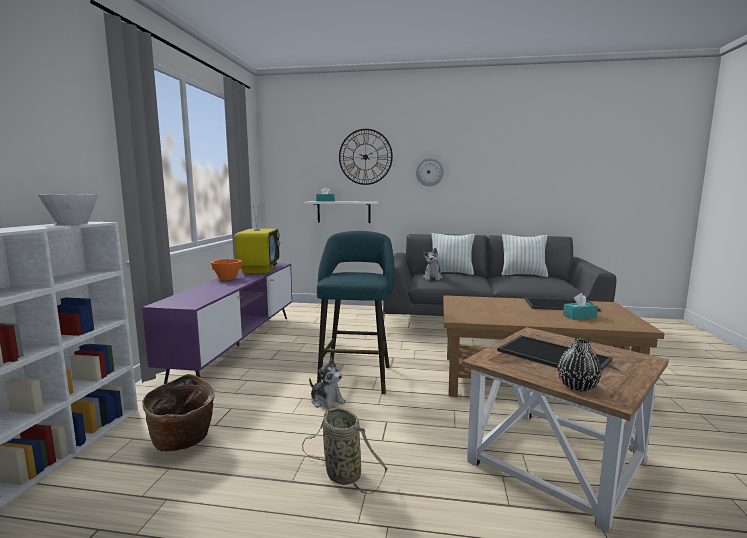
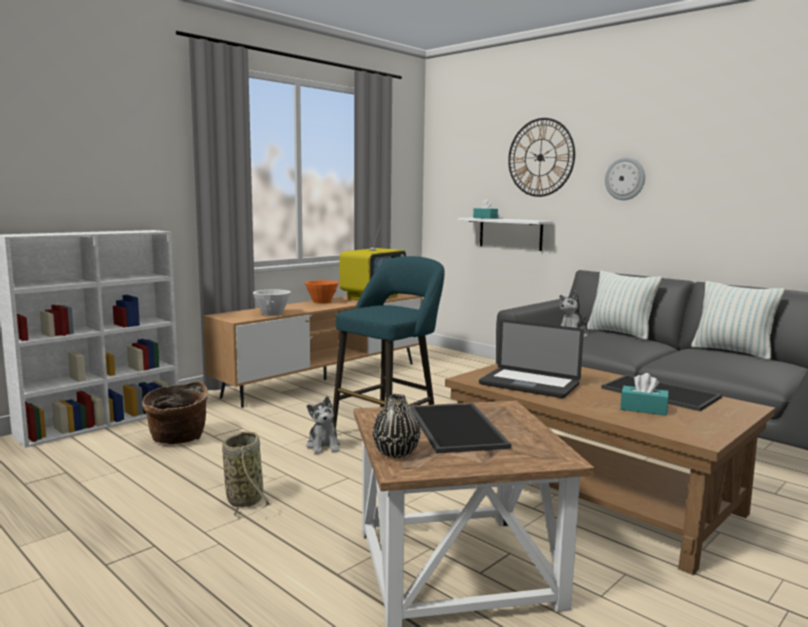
camera: 35 degrees right, 0 degrees up
(72, 223) = (134, 231): white bowl -> white bowl (272, 314)
(238, 345) = (325, 379): purple tv stand -> brown tv stand
(496, 315) = (529, 384): none -> laptop

